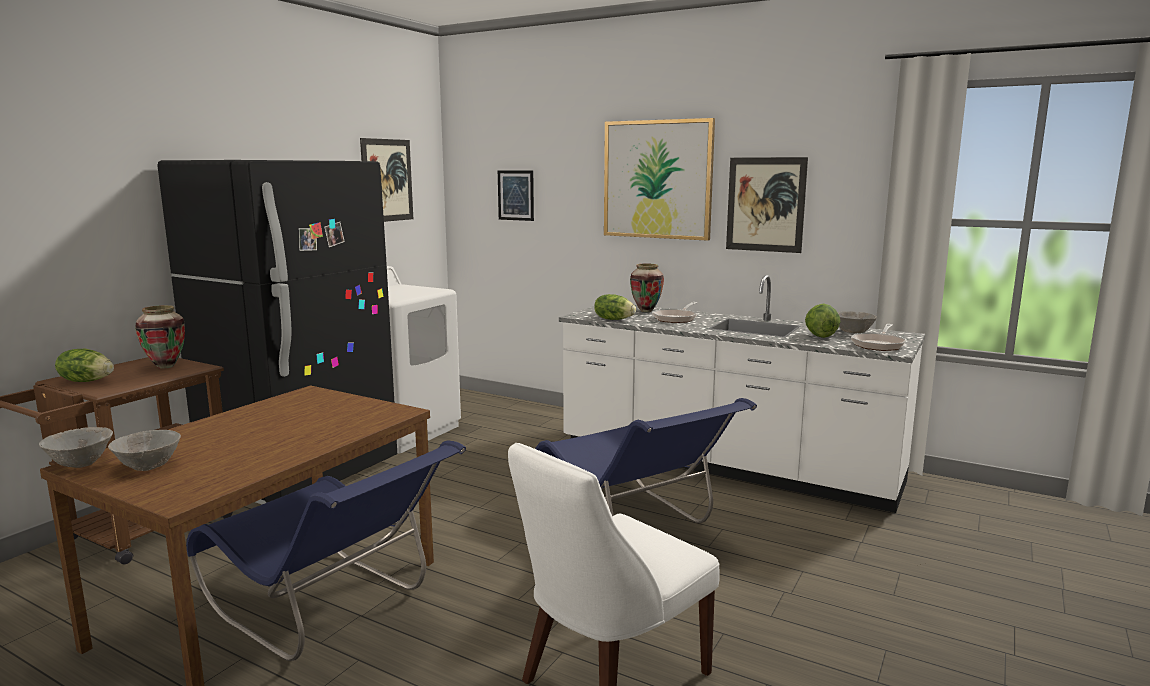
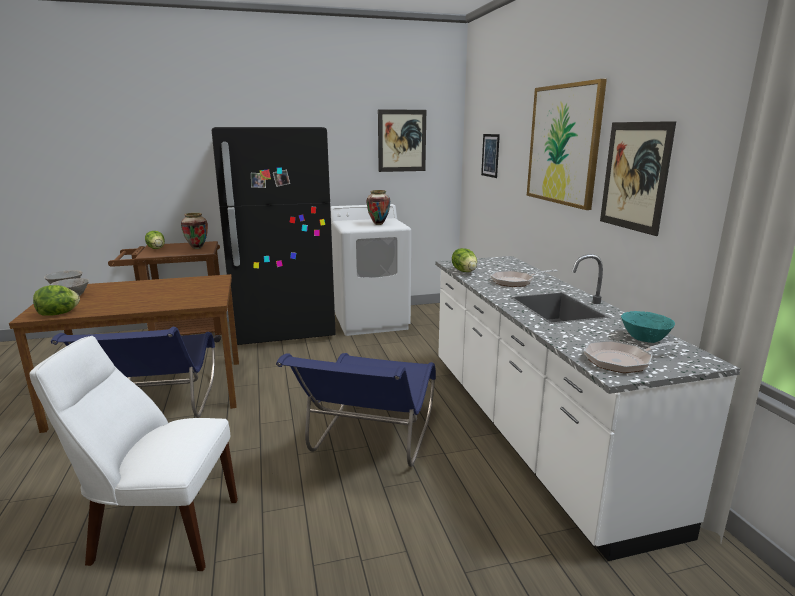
camera: 45 degrees right, 5 degrees up
(646, 311) = (514, 270): vase -> vase (378, 224)
(820, 336) = (588, 332): lettuce -> lettuce (59, 314)
(852, 332) = (644, 339): grey bowl -> turquoise bowl

